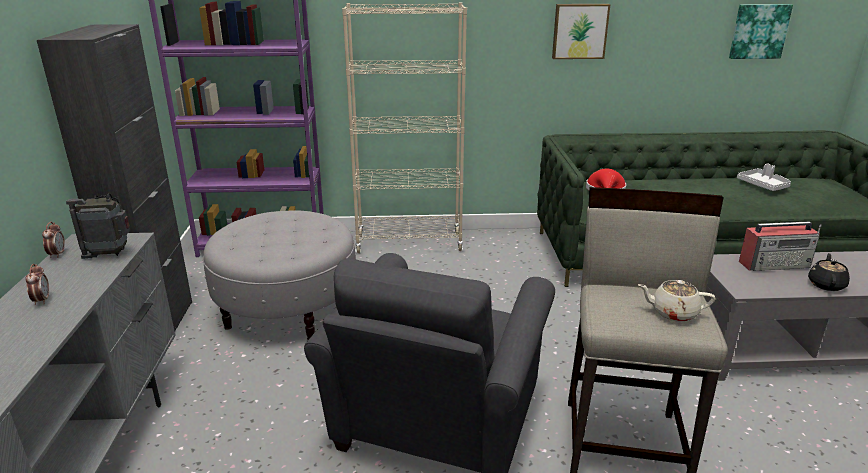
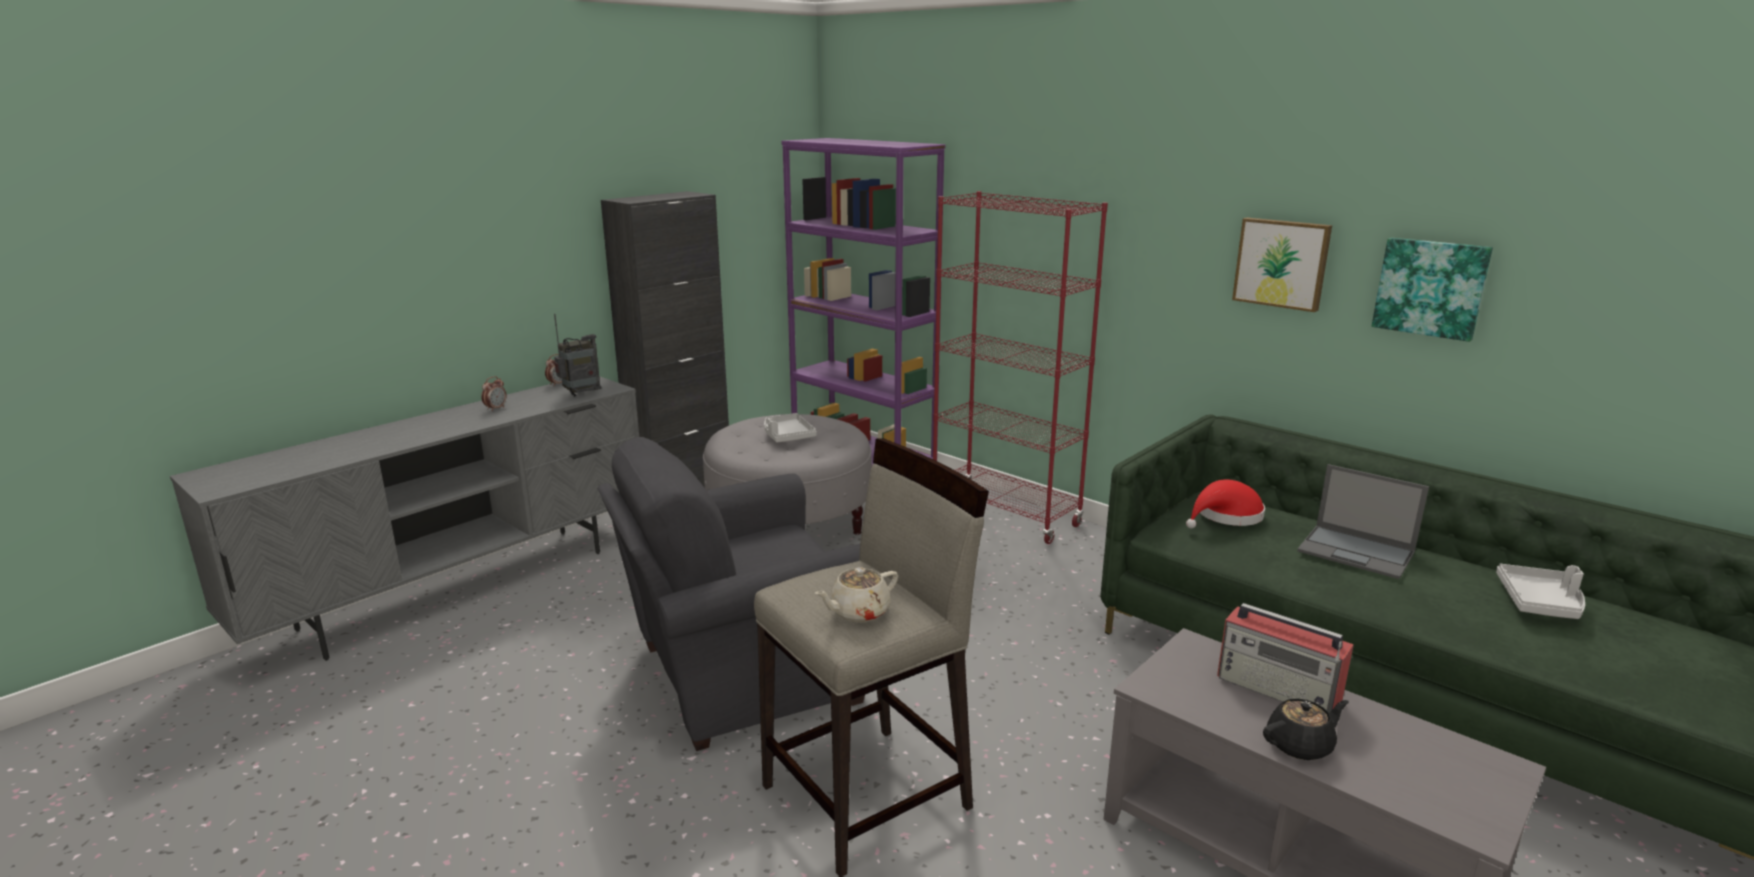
camera: 45 degrees right, 5 degrees down
(109, 254) = (581, 394): radio -> radio turned 105 degrees clockwise
(278, 234) = (787, 436): none -> grey tray
(409, 243) = (1005, 514): beige bookcase -> red bookcase
(673, 313) = (858, 612): beige teapot -> beige teapot turned 90 degrees counterclockwise
(679, 188) = (1357, 552): none -> laptop
(758, 31) = (1647, 310): picture -> picture (1431, 288)

